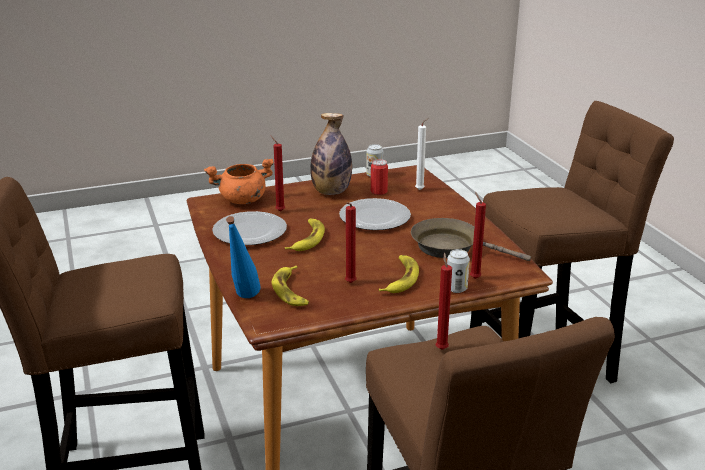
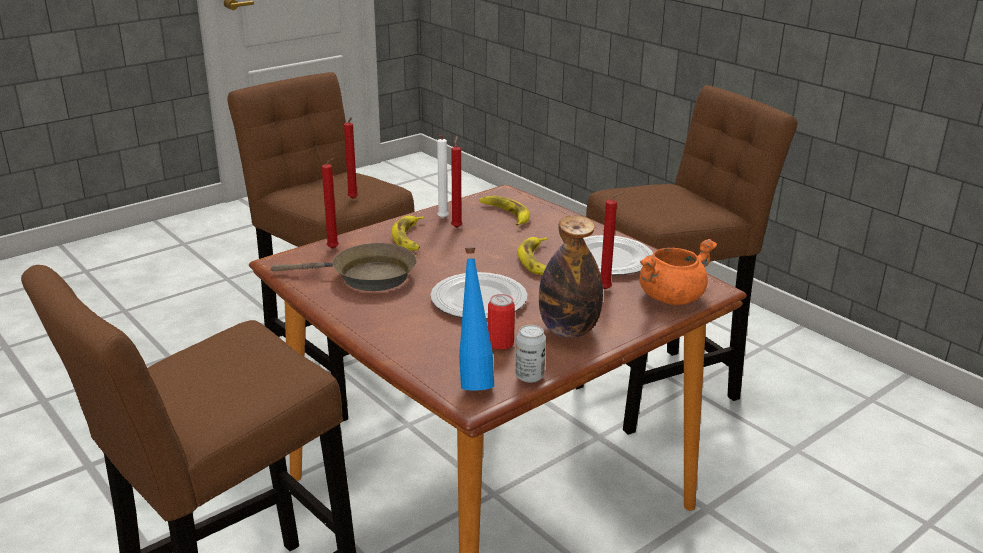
camera: 160 degrees right, 0 degrees up
(244, 300) = (540, 203): blue bottle -> blue bottle (474, 380)
(421, 189) = (439, 359): white candle -> white candle (441, 219)
(456, 288) = (350, 237): can -> none

